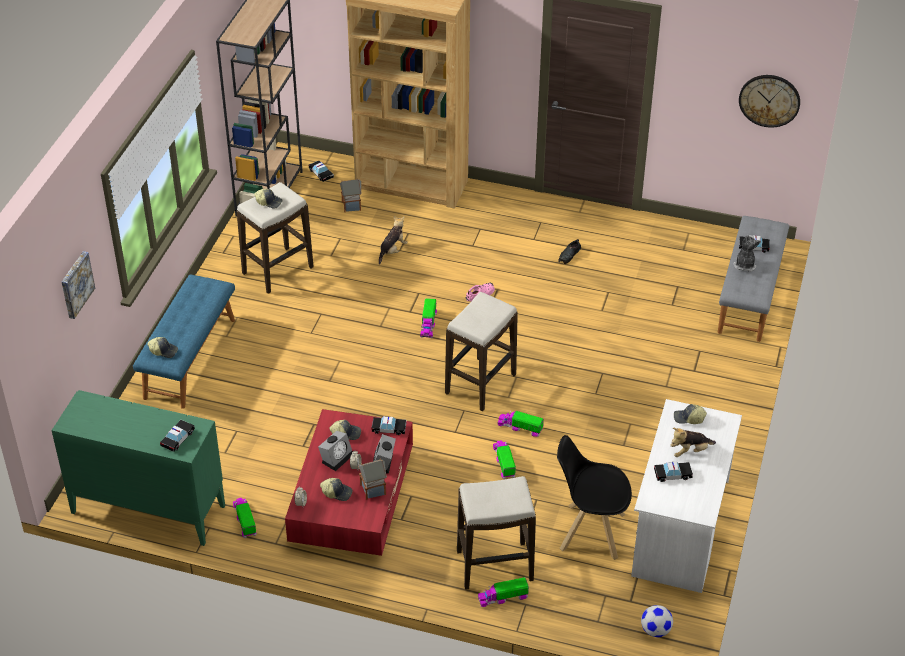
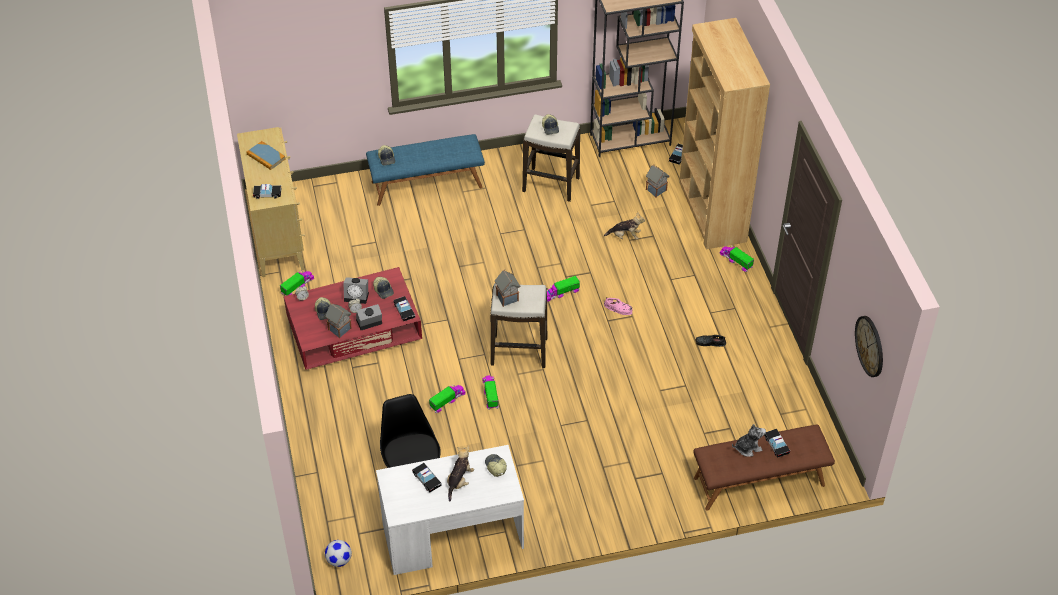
camera: 60 degrees right, 5 degrees up
(76, 284) = (323, 63): picture -> none
(116, 419) = (266, 157): none -> book
(148, 507) = (277, 233): green dresser -> beige dresser
(478, 323) = (507, 298): none -> toy house
(494, 566) = (342, 439): stool -> none
(503, 597) = (315, 456): toy truck -> toy truck (736, 261)
(690, 451) = (459, 481): plush toy -> plush toy turned 75 degrees clockwise
(750, 295) = (759, 482): grey bench -> brown bench

